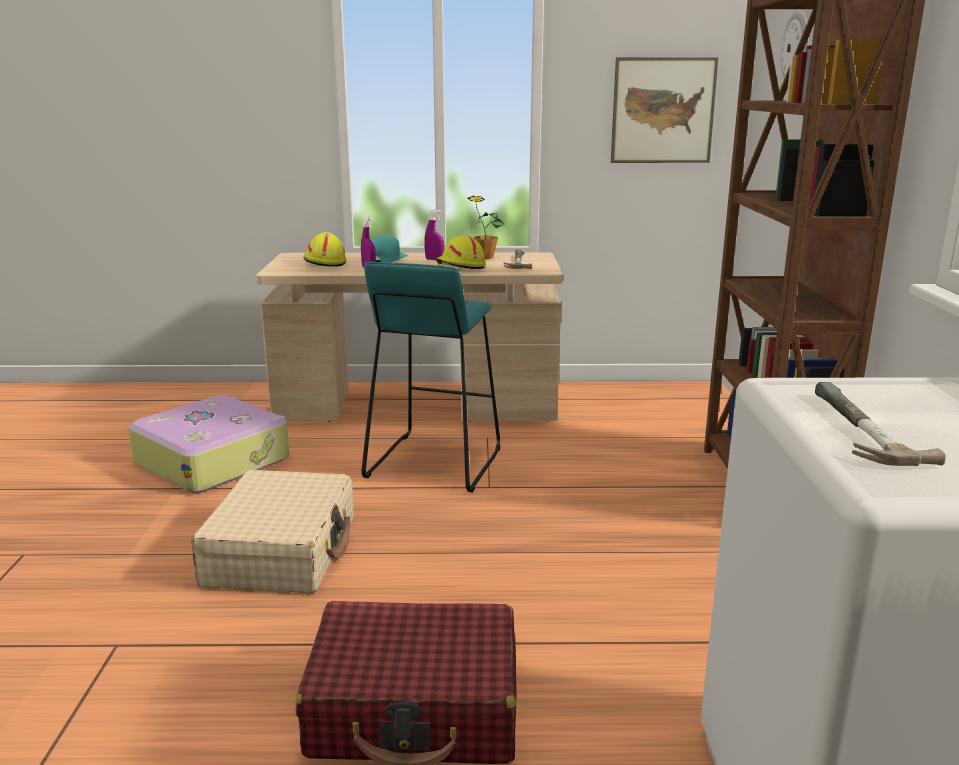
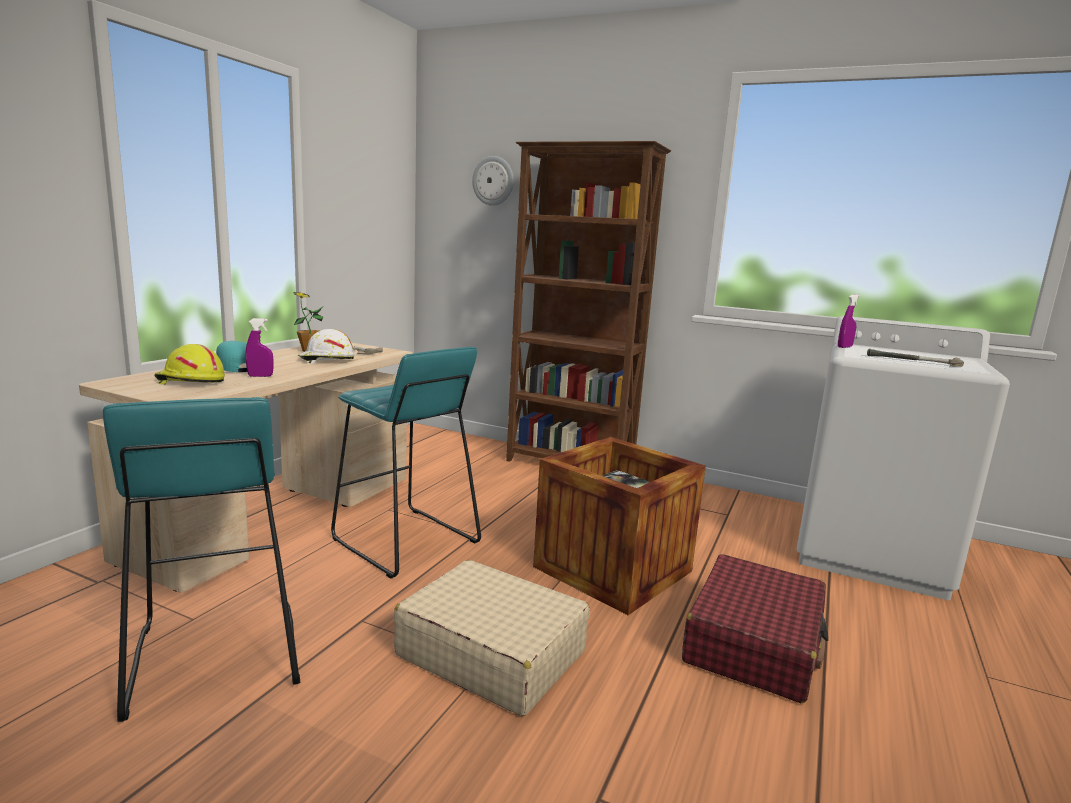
camera: 65 degrees left, 5 degrees down
(213, 460) = (214, 657): suitcase -> turquoise stool
(434, 259) = (279, 359): purple spray bottle -> purple spray bottle (844, 347)
(460, 266) = (326, 360): yellow hard hat -> white hard hat
(500, 578) = (613, 569): none -> crate
(663, 111) = (375, 218): picture -> none

